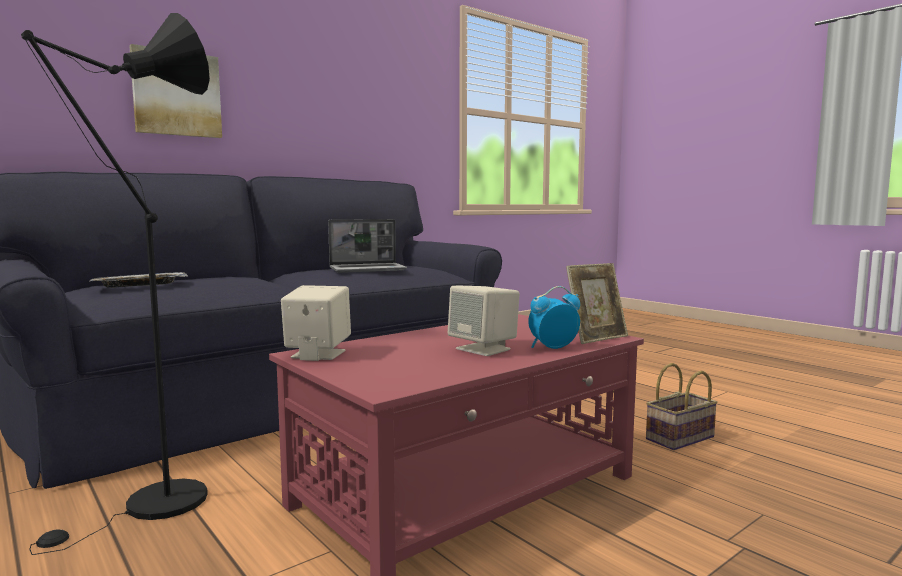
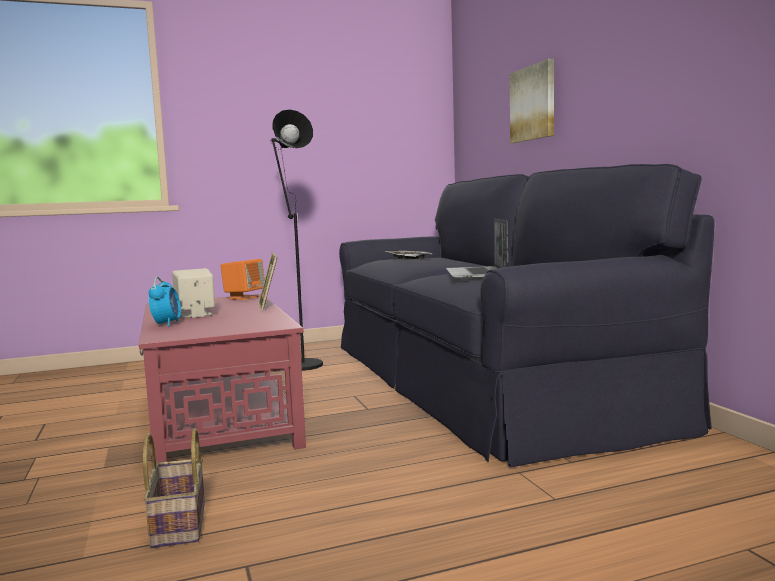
camera: 110 degrees right, 0 degrees up
(317, 354) = (244, 297): beige speaker -> orange speaker
(596, 338) = (167, 334): picture frame -> picture frame (269, 306)

